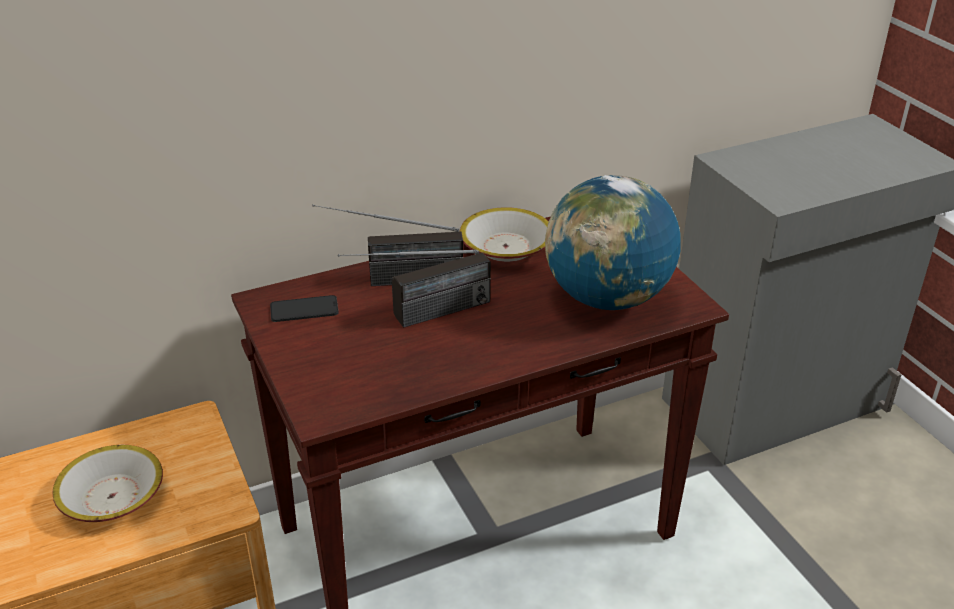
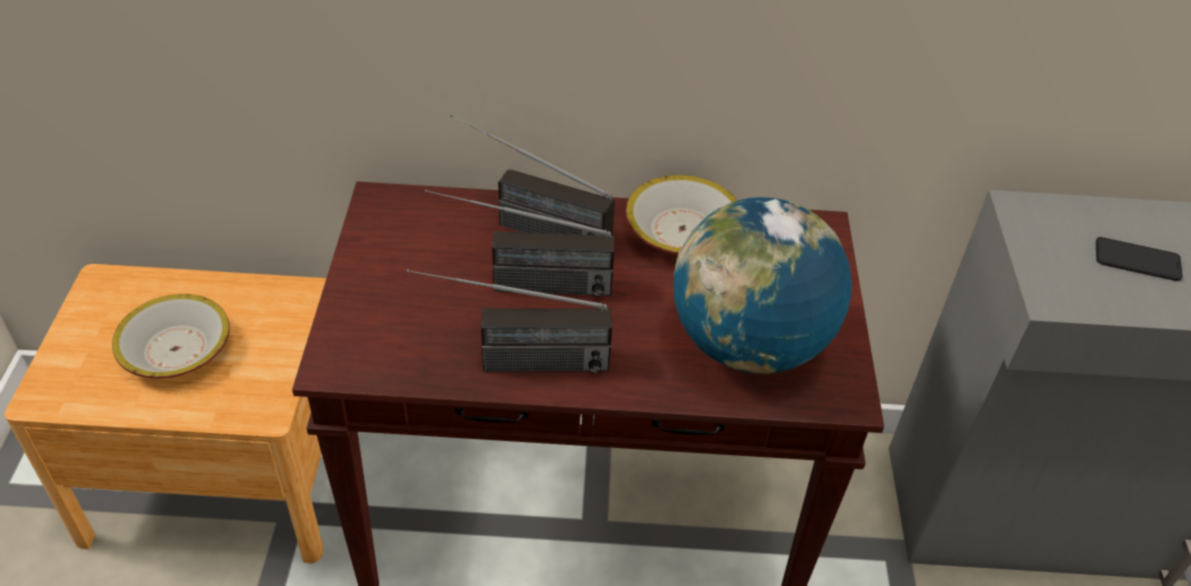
camera: 25 degrees right, 10 degrees up
(304, 309) = (411, 228): phone -> phone (1137, 260)
(455, 365) = (511, 363): none -> radio

